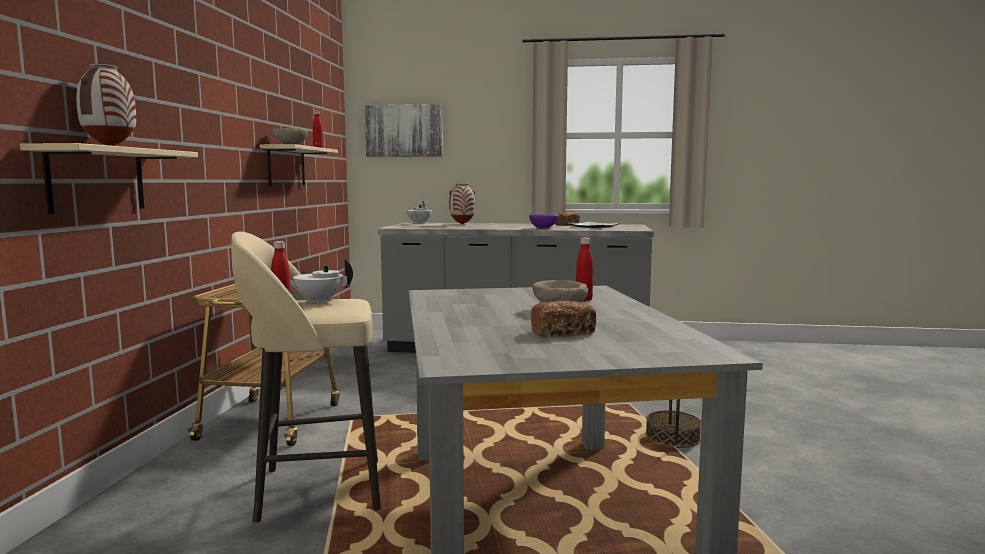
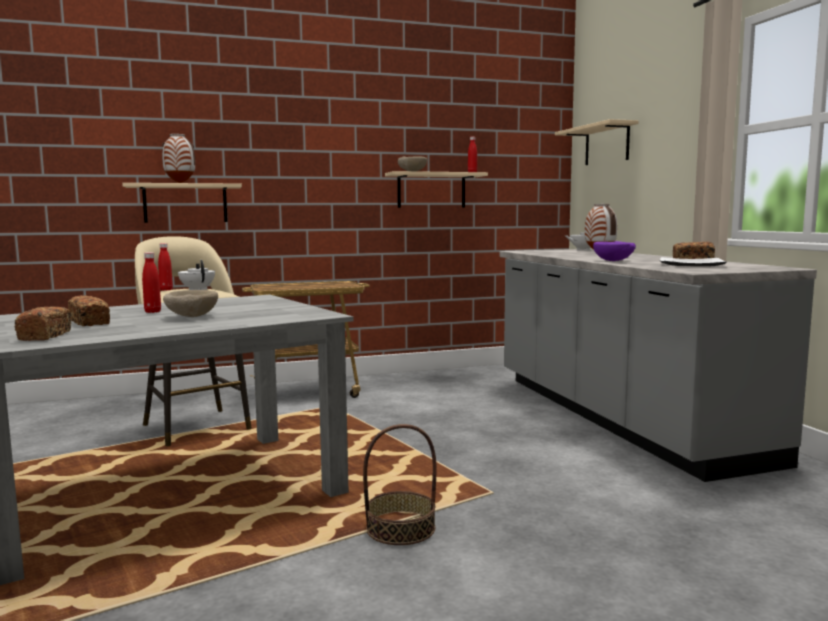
camera: 65 degrees right, 0 degrees up
(404, 131) = (607, 144): picture -> beige shelf
(584, 299) = (249, 317): red bottle -> red bottle (152, 312)
(649, 342) = (45, 336): none -> bread

